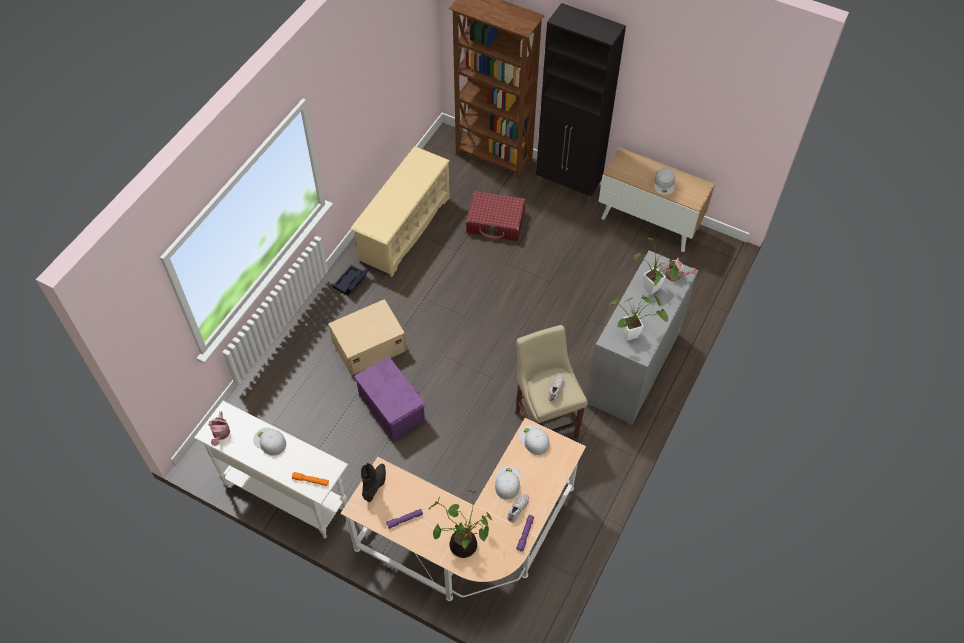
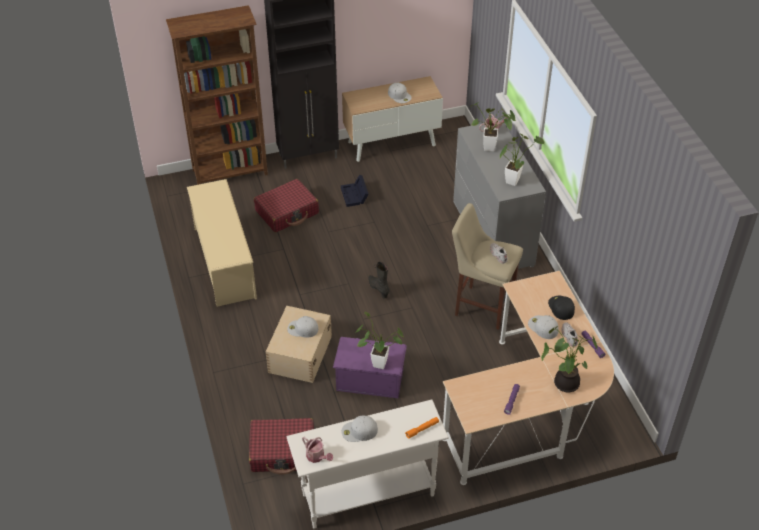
camera: 45 degrees left, 10 degrees down
(272, 410) = (283, 451): none -> red suitcase
(351, 283) = (231, 325): black storage box -> black storage box (355, 196)
(375, 485) = (465, 398): black boot -> black boot (378, 289)
(384, 400) = (376, 363): none -> potted plant
(533, 440) = (525, 291): white cap -> white cap (302, 329)
(544, 479) = (561, 307): none -> black cap

